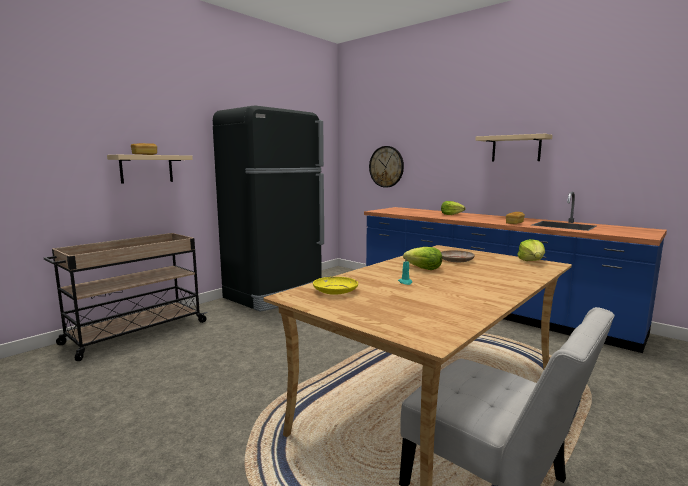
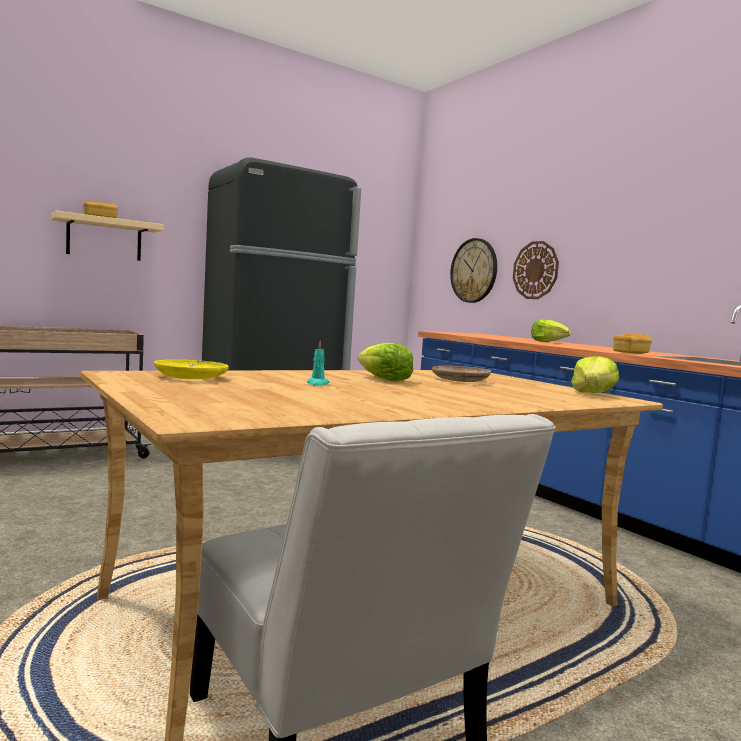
camera: 15 degrees right, 5 degrees down
(431, 167) = (535, 270): none -> wall clock
(516, 148) = (662, 235): beige shelf -> none

